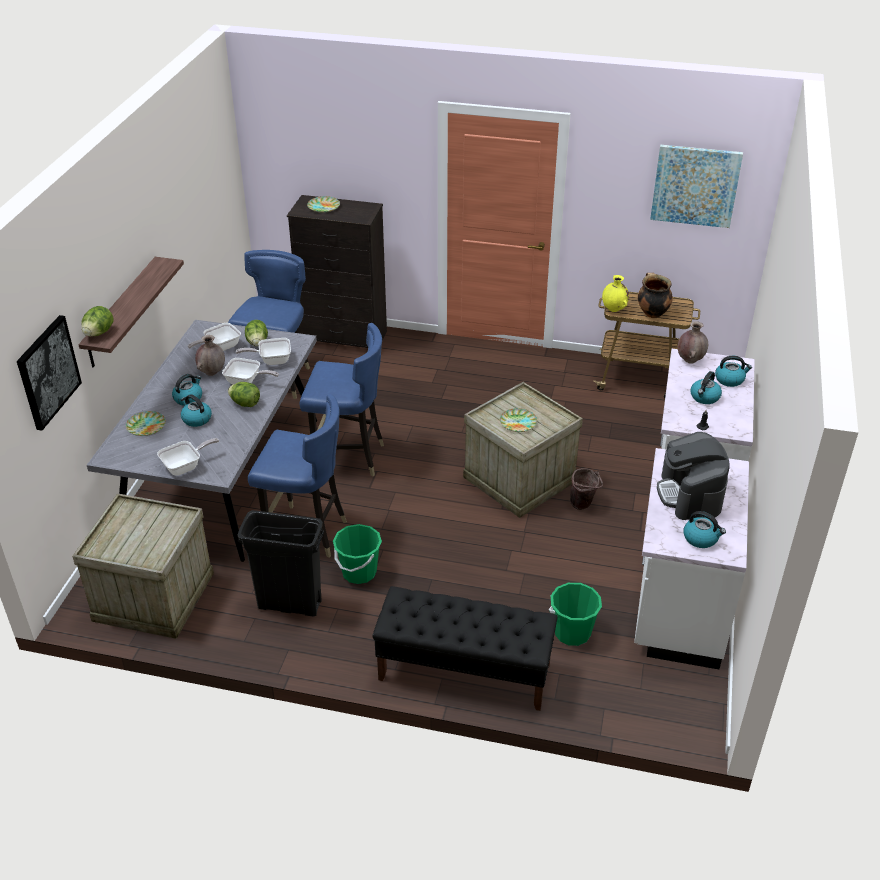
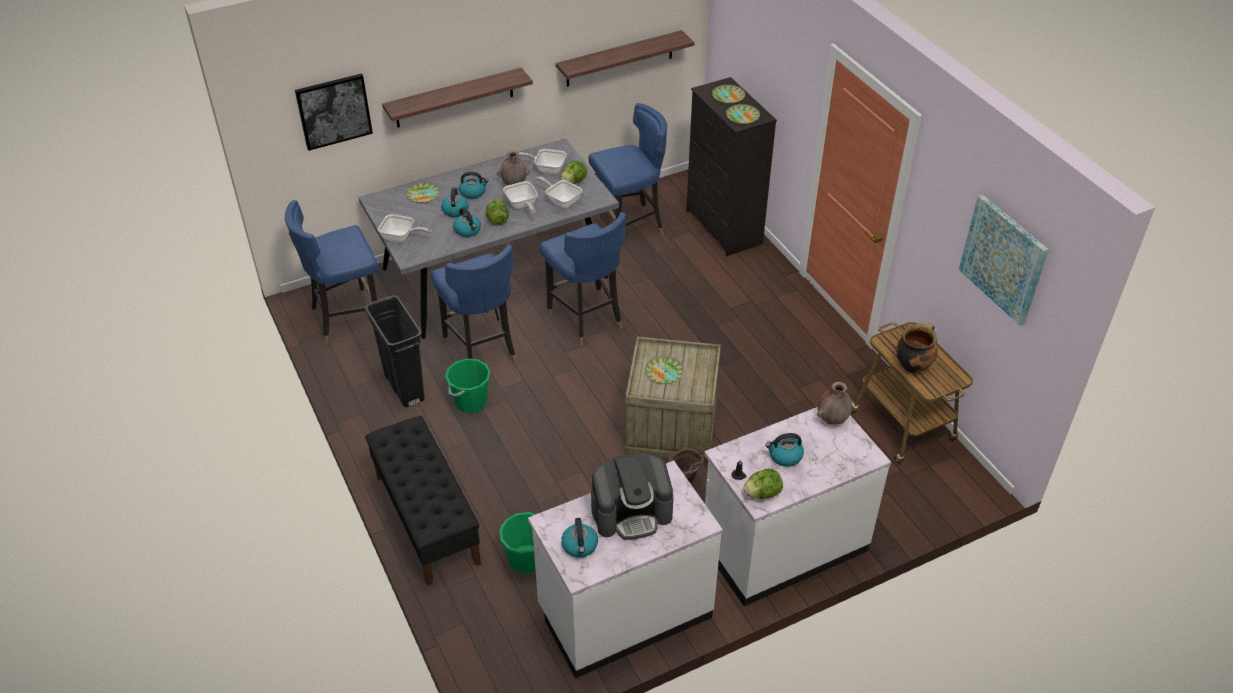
camera: 50 degrees right, 5 degrees up
(99, 333) = (403, 103): lettuce -> lettuce (762, 493)
(152, 597) = (348, 320): crate -> blue chair
(205, 220) = (619, 59): none -> shelf
(357, 213) = (742, 116): none -> plate
(614, 310) = (884, 339): yellow vase -> none
(690, 494) = (631, 512): coffee machine -> coffee machine turned 150 degrees counterclockwise
(730, 379) = (834, 460): kettle -> kettle (468, 230)

